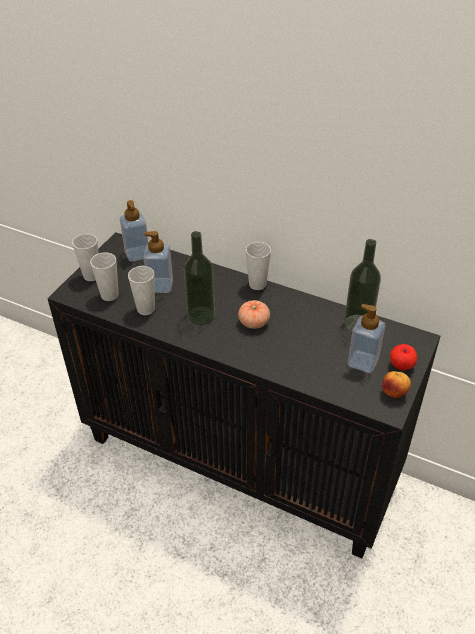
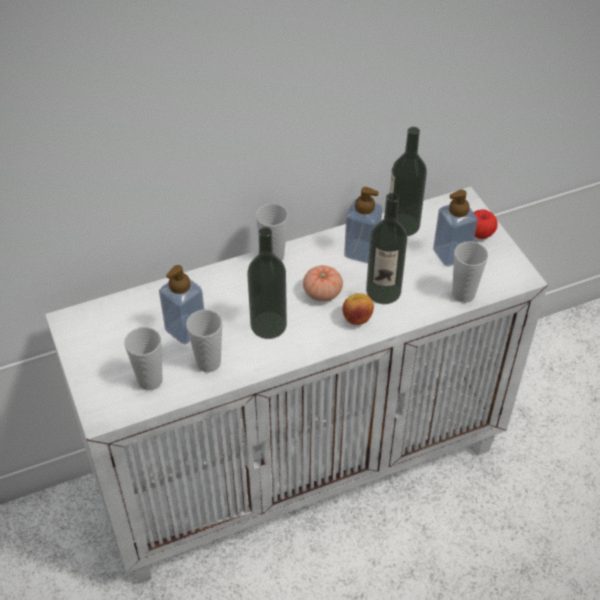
camera: 50 degrees left, 5 degrees up
(91, 276) = (97, 377): cup -> cup (463, 294)
(137, 254) = (109, 317): soap dispenser -> soap dispenser (361, 252)
(242, 460) = (301, 465): black cabinet -> white cabinet
(288, 348) = (383, 291): none -> bottle
(394, 393) = (505, 260): apple -> apple (357, 319)

